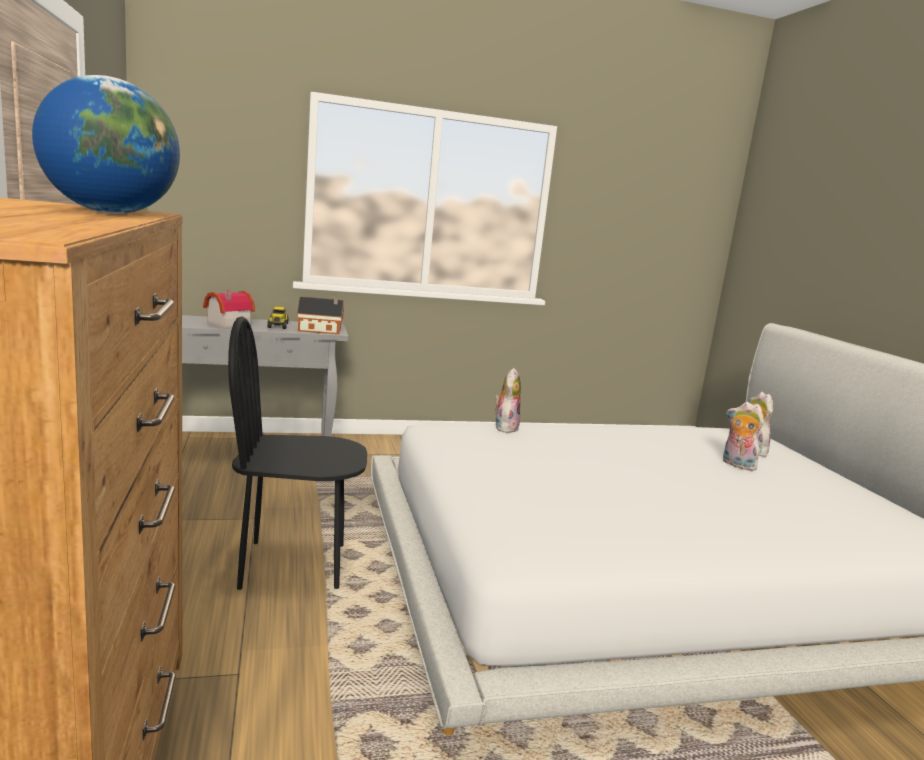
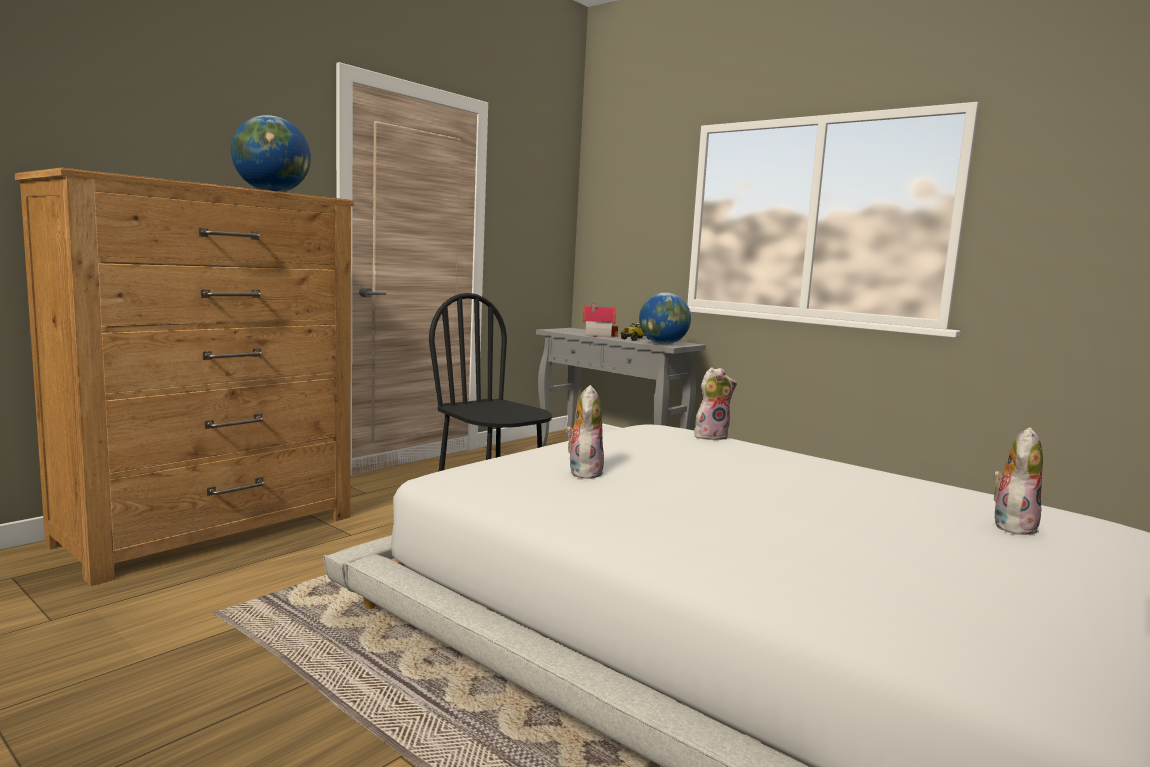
camera: 55 degrees right, 5 degrees down
(321, 330) = (663, 344): toy house -> globe
(736, 465) = (915, 521): plush toy -> plush toy (583, 472)

